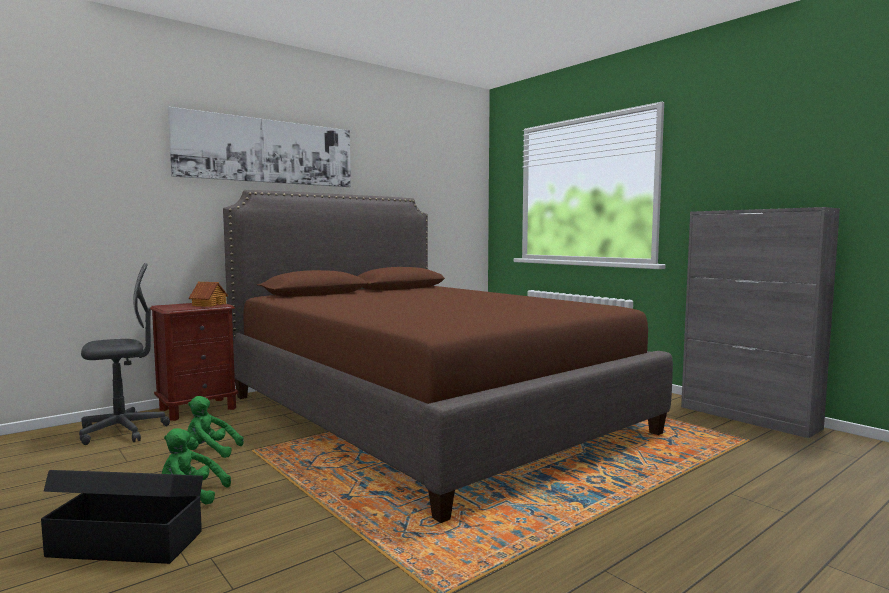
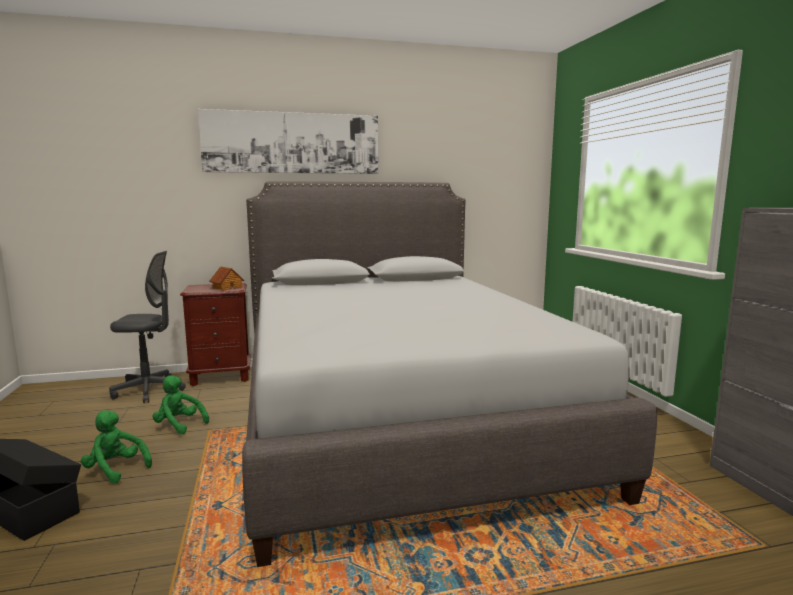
camera: 25 degrees right, 5 degrees up
(427, 413) = (396, 416): brown bed -> grey bed

